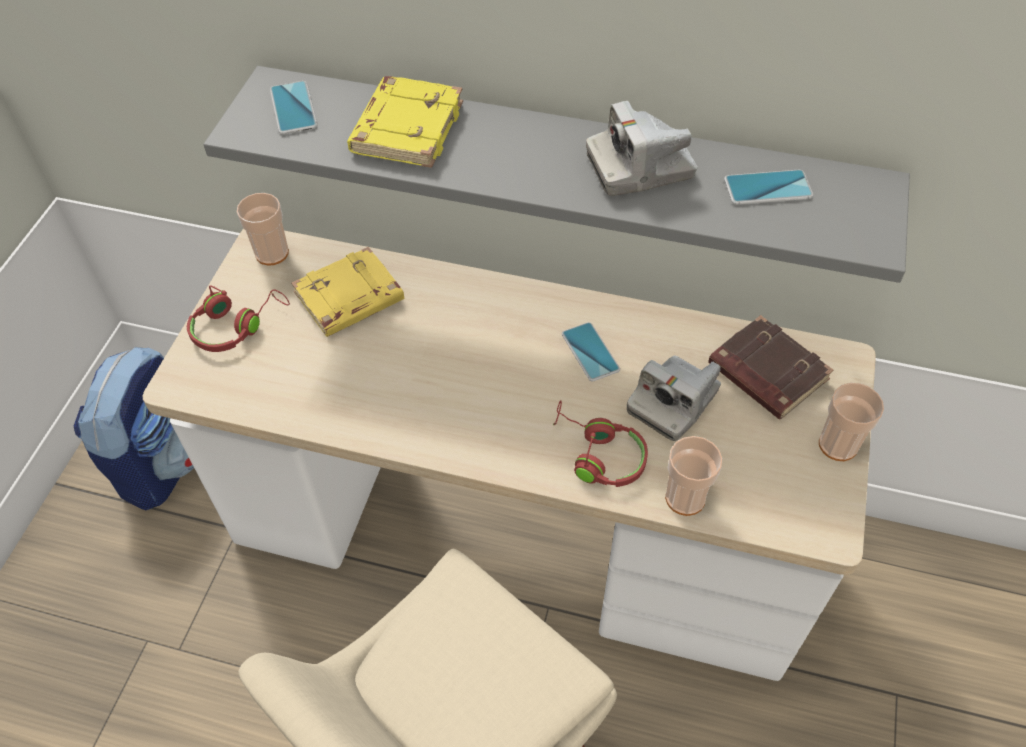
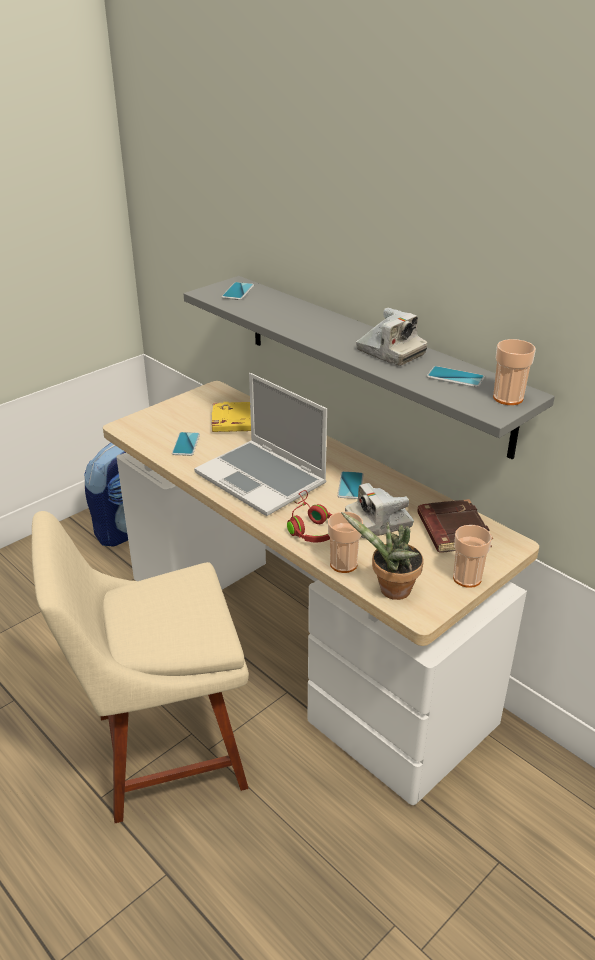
camera: 30 degrees right, 20 degrees down
(236, 325) = (173, 414): red headphones -> none
(272, 253) = (218, 394): cup -> cup (508, 398)
(305, 378) = (186, 444): none -> phone
(406, 128) = (284, 310): yellow book -> none
(468, 396) = (263, 479): none -> laptop
(640, 168) = (390, 352): camera -> camera turned 150 degrees counterclockwise
(772, 514) = (390, 591): none -> potted plant

